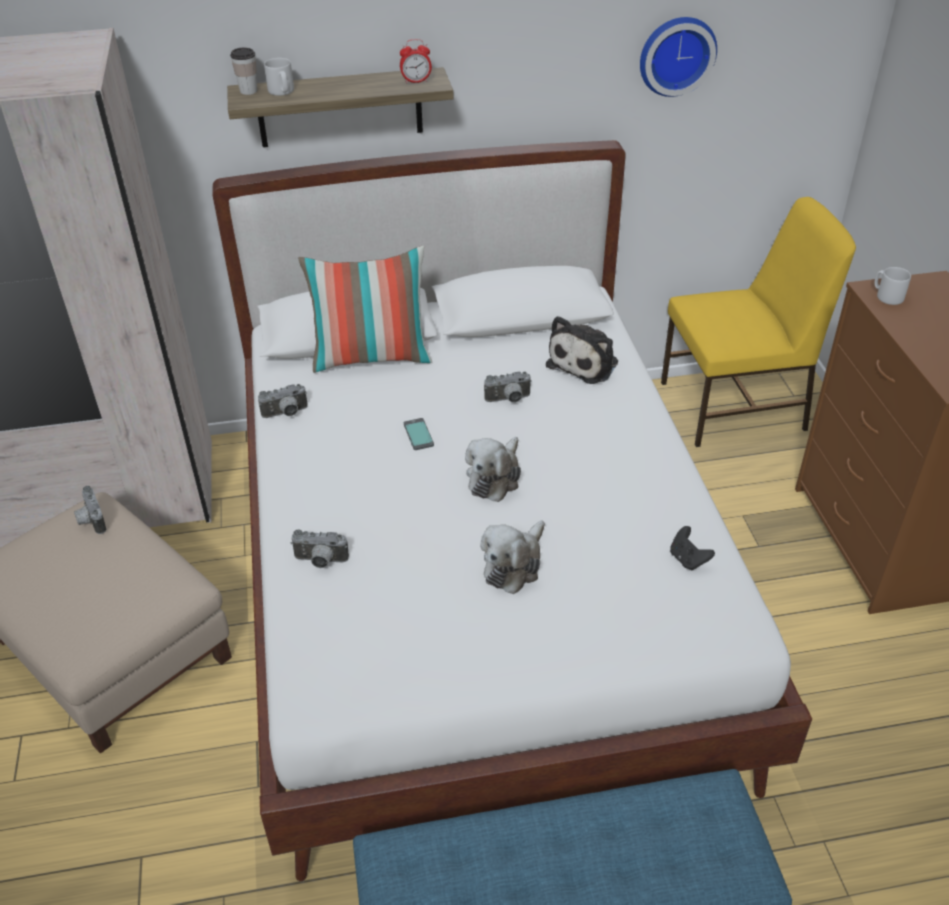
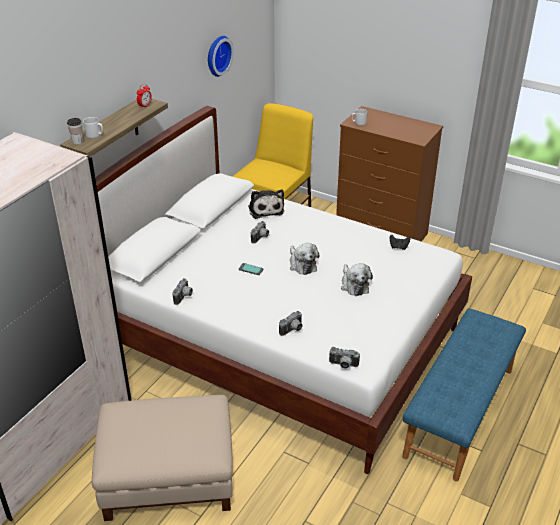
camera: 50 degrees left, 5 degrees down
(91, 521) = (127, 412): camera -> camera (343, 365)
(372, 357) = (180, 256): pillow -> none

